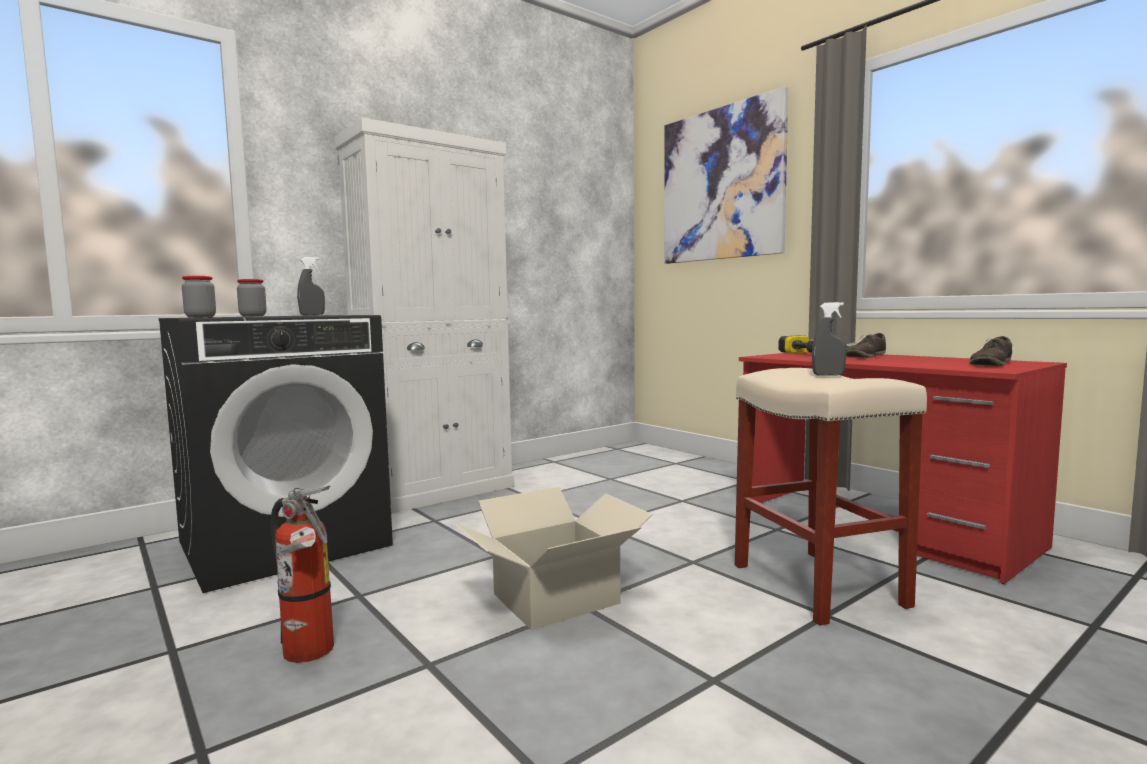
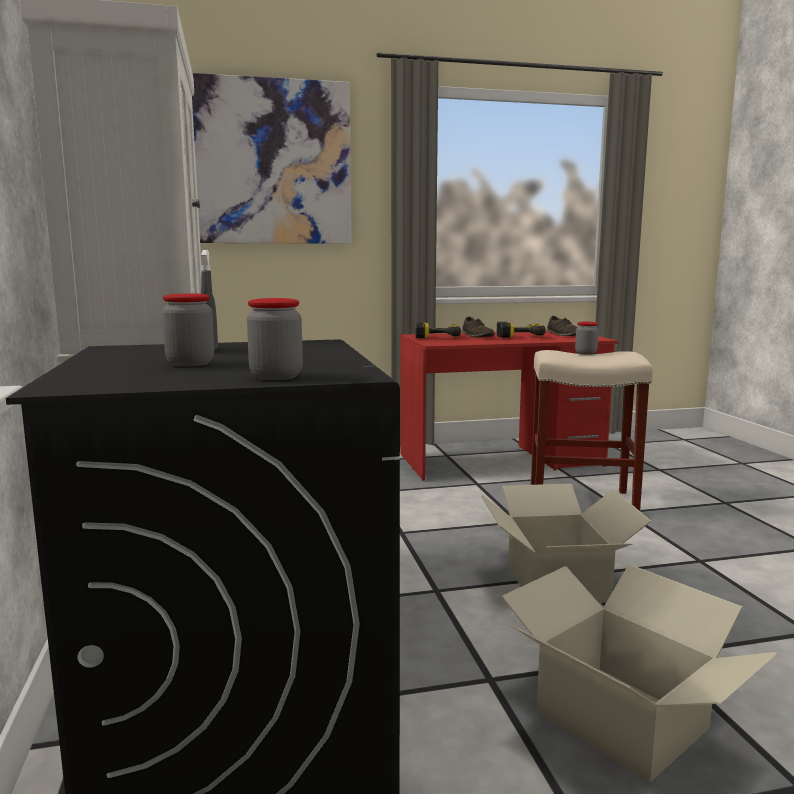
camera: 65 degrees left, 5 degrees up
(309, 653) = (622, 718): fire extinguisher -> cardboard box
(828, 375) = (585, 353): grey spray bottle -> jar
(910, 360) = (518, 336): none -> power drill

